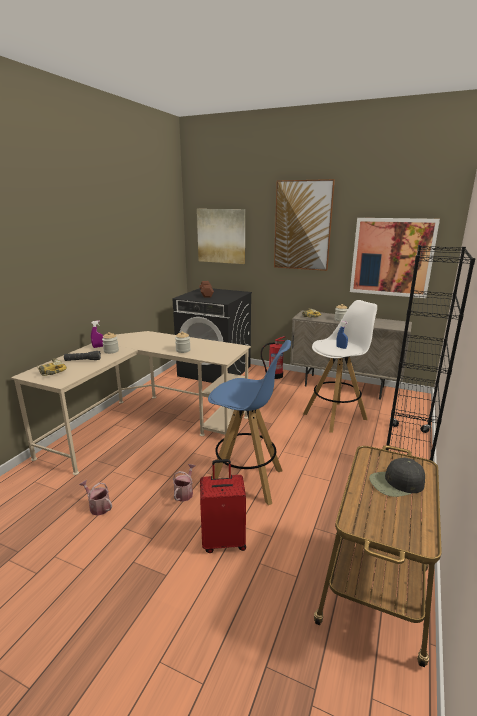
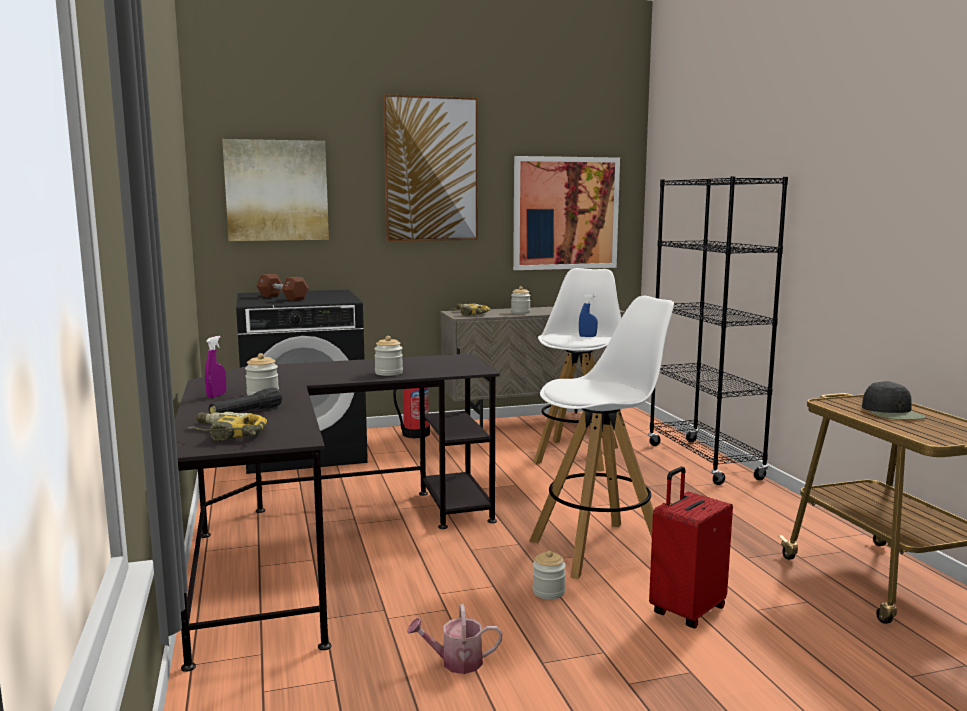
camera: 40 degrees left, 10 degrees down
(145, 424) = (321, 547): beige desk -> black desk
(184, 492) = (548, 592): watering can -> jar
(247, 480) = (599, 549): blue stool -> white stool
(396, 483) = (892, 412): black cap -> black cap turned 45 degrees counterclockwise

